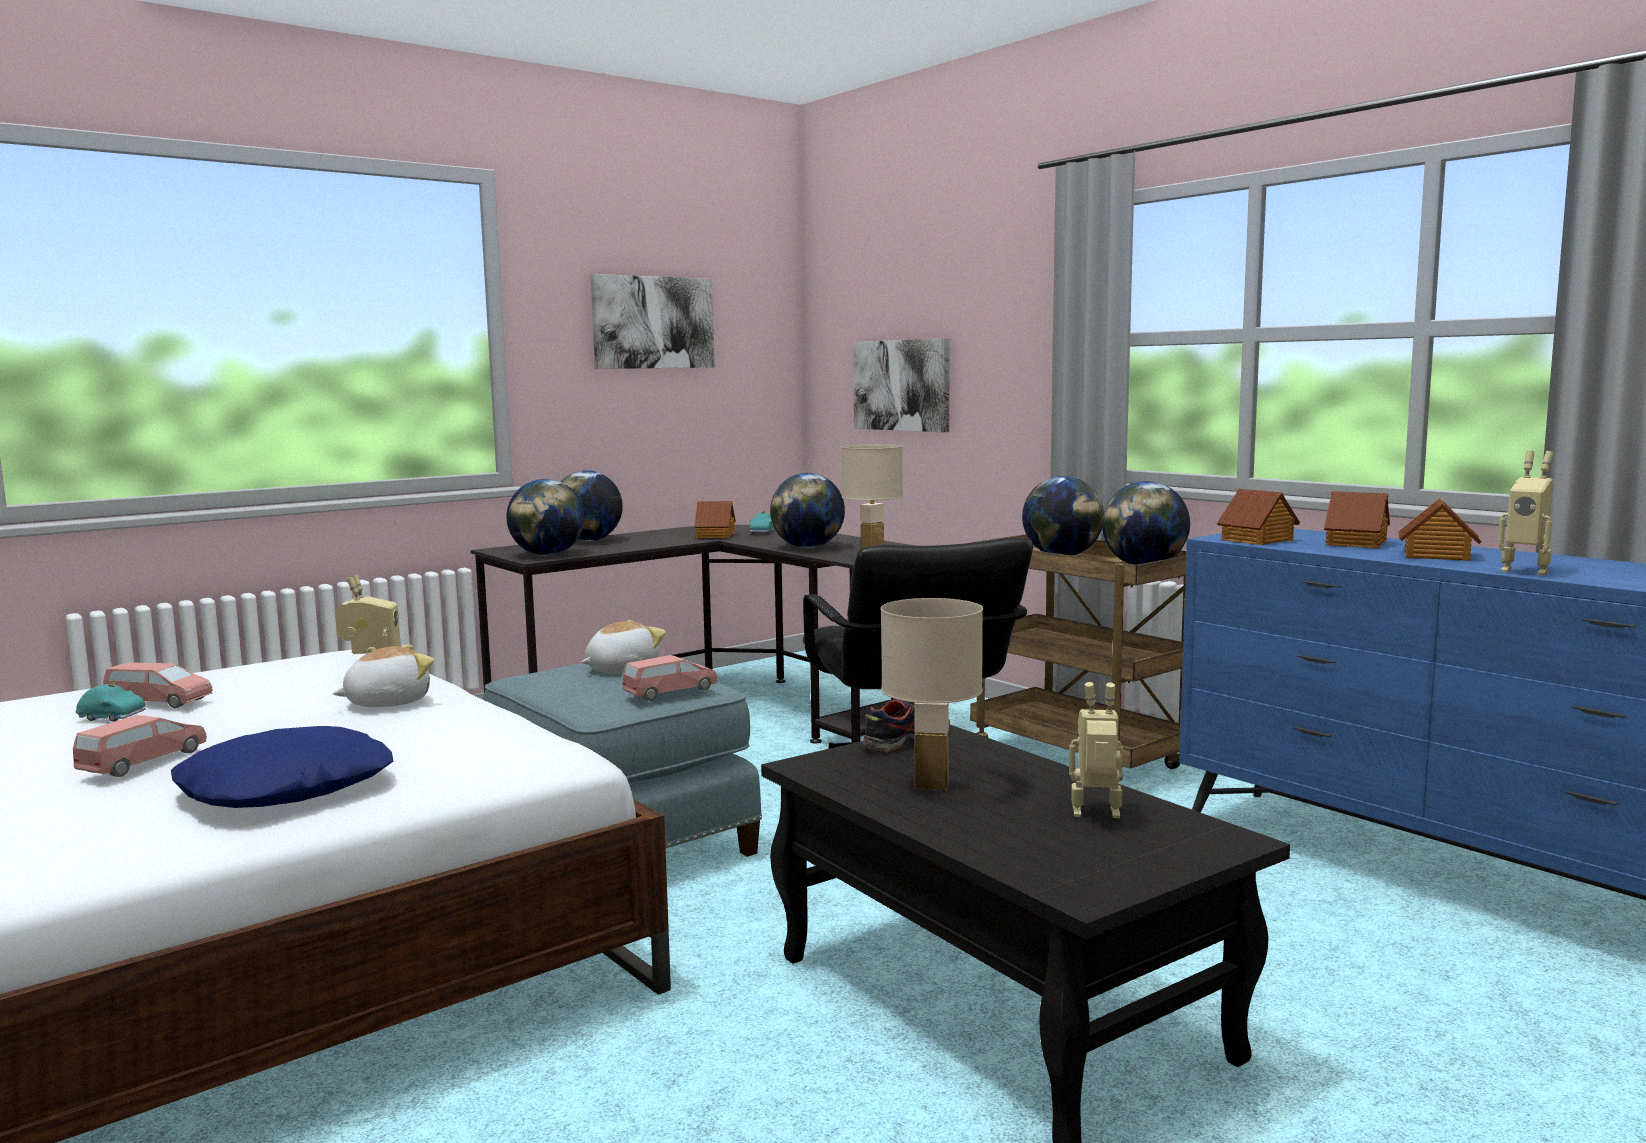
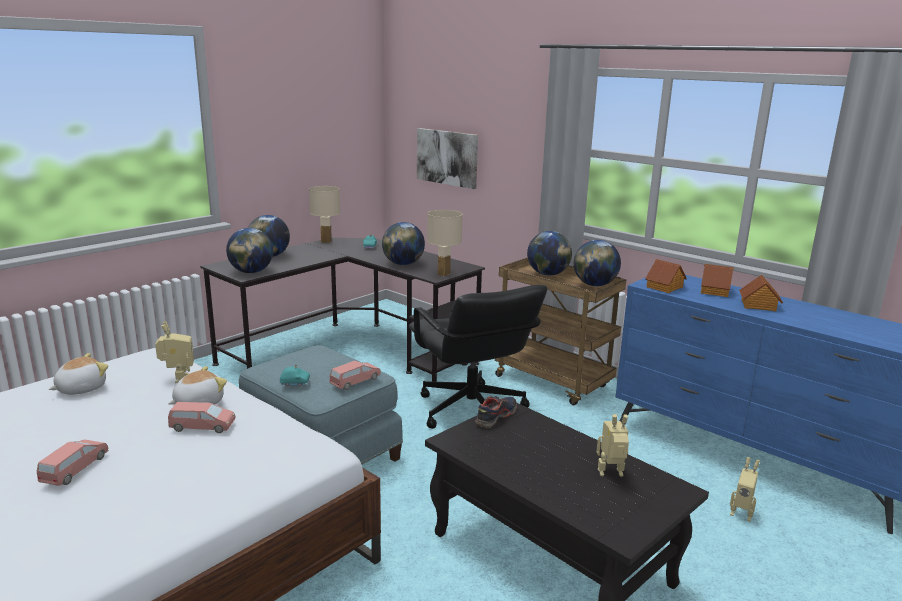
camera: 10 degrees left, 10 degrees up
(112, 717) = (31, 424): turquoise toy car -> turquoise toy car (295, 383)
(158, 702) = (54, 408): pink toy car -> pink toy car (202, 427)
(285, 788) = (173, 488): blue pillow -> none
(621, 670) = (319, 362): plush toy -> plush toy (81, 388)
(652, 322) = (299, 117): picture -> none
(715, 535) = (343, 250): toy house -> none
(930, 785) = (520, 454): beige table lamp -> beige table lamp (326, 242)
(1526, 570) = (806, 322): toy robot -> toy robot (741, 513)

